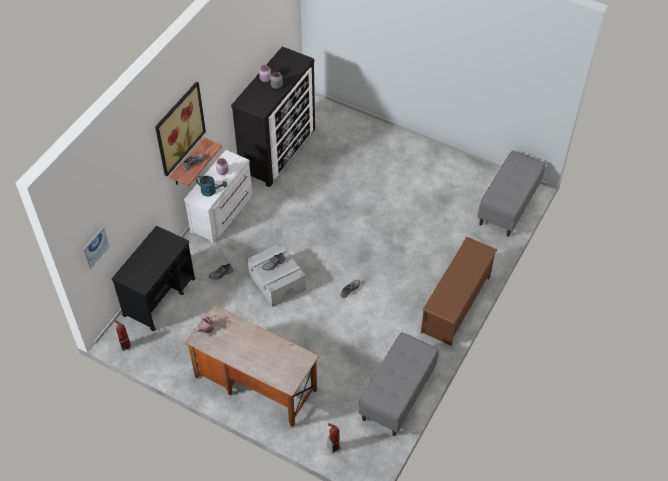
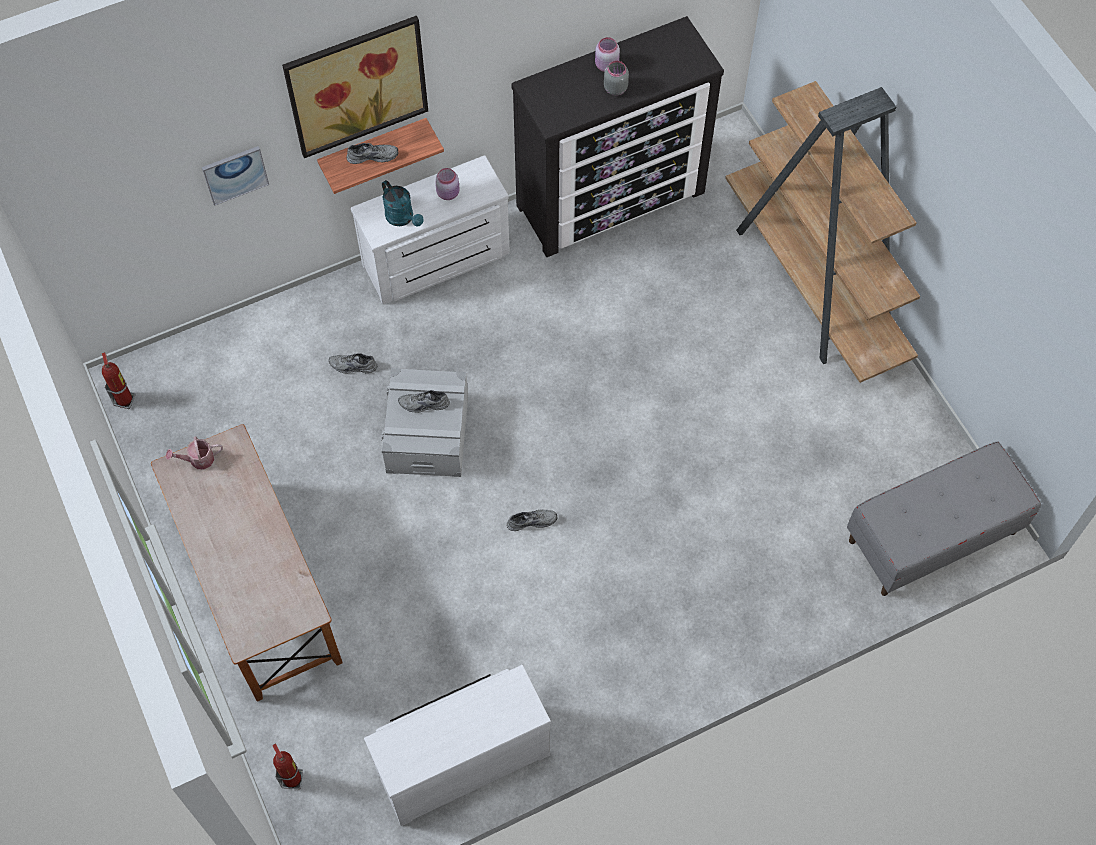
camera: 35 degrees right, 10 degrees up
(95, 247) = (92, 223): picture -> picture (235, 174)
(159, 296) = (234, 348): black cart -> none
(387, 140) = (814, 284): none -> brown bookcase
(397, 395) = (461, 759): grey bench -> white dresser
(456, 304) = (687, 663): brown shoe rack -> none

